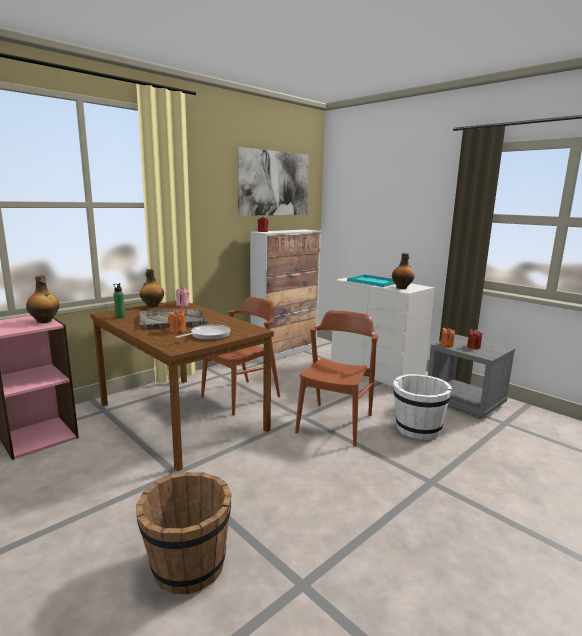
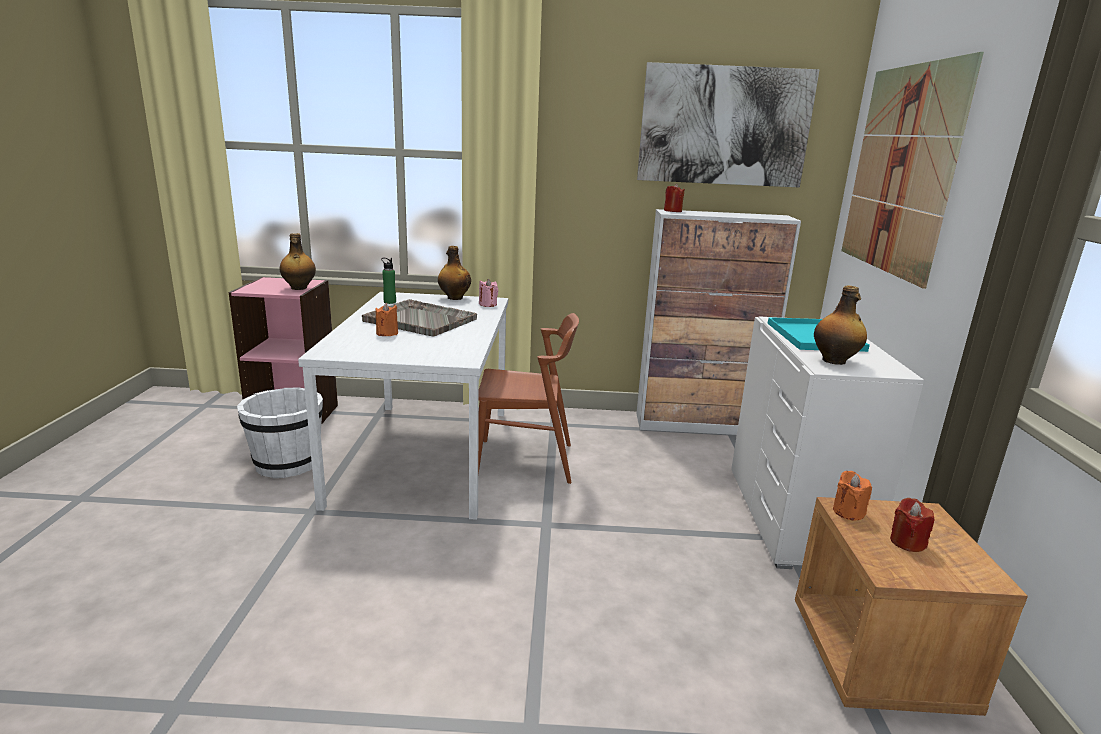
camera: 45 degrees right, 5 degrees up
(180, 417) = (423, 453): brown dining table -> white dining table
(187, 566) = (157, 606): brown bucket -> none
(208, 335) = (396, 348): frying pan -> none
(335, 423) = (569, 557): brown chair -> none
(367, 203) = (900, 170): none -> picture
(417, 429) = (677, 642): white bucket -> white bucket (287, 464)
(465, 402) = (878, 660): grey nightstand -> brown nightstand

